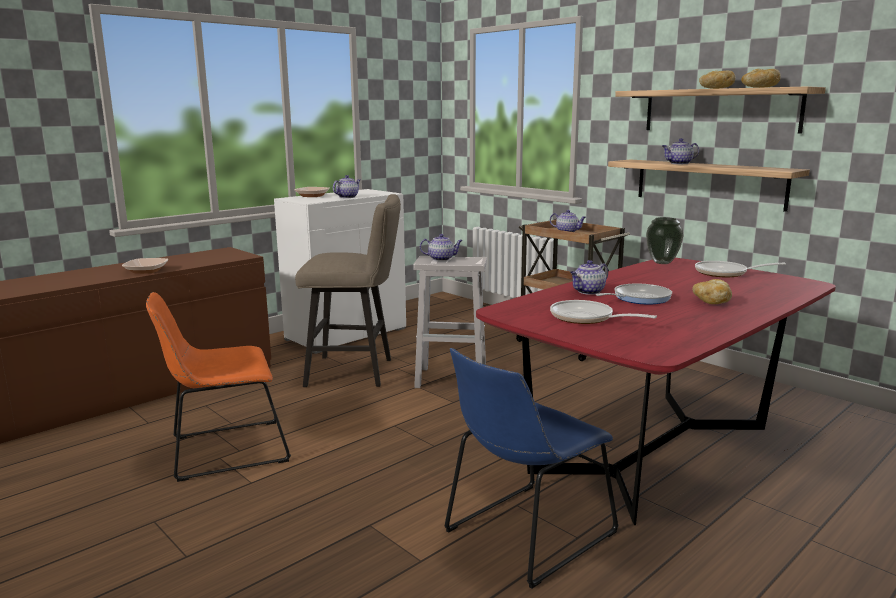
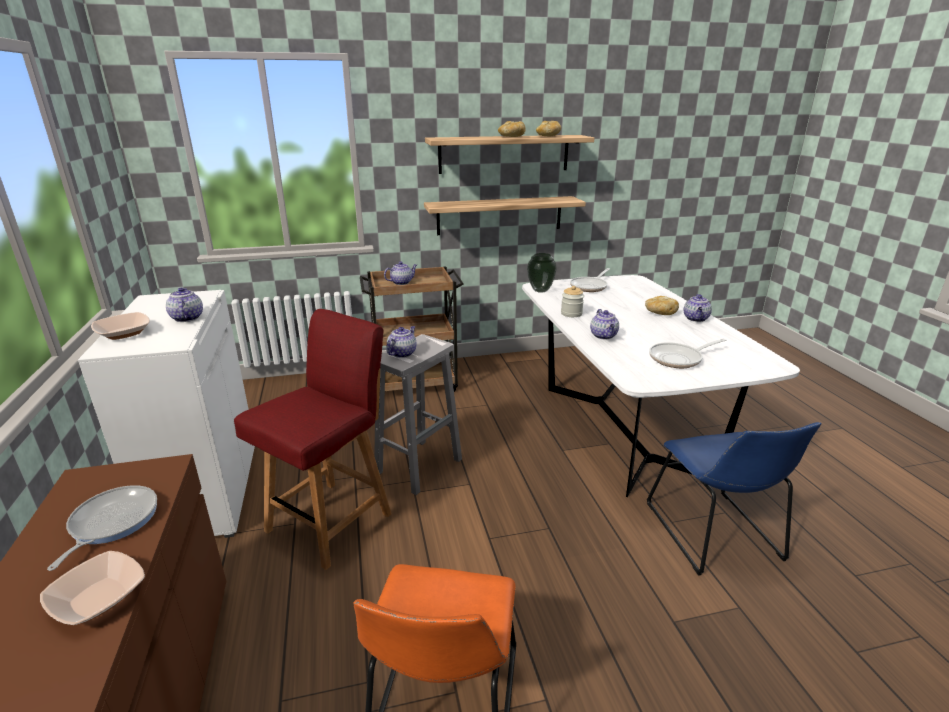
camera: 60 degrees left, 10 degrees up
(356, 372) = (332, 520): beige stool -> red chair
(623, 277) = (571, 313): none -> jar
(638, 298) = (635, 327): frying pan -> frying pan (111, 523)
(654, 450) = (622, 430): red dining table -> white dining table
(679, 163) = (488, 203): teapot -> teapot (696, 319)

